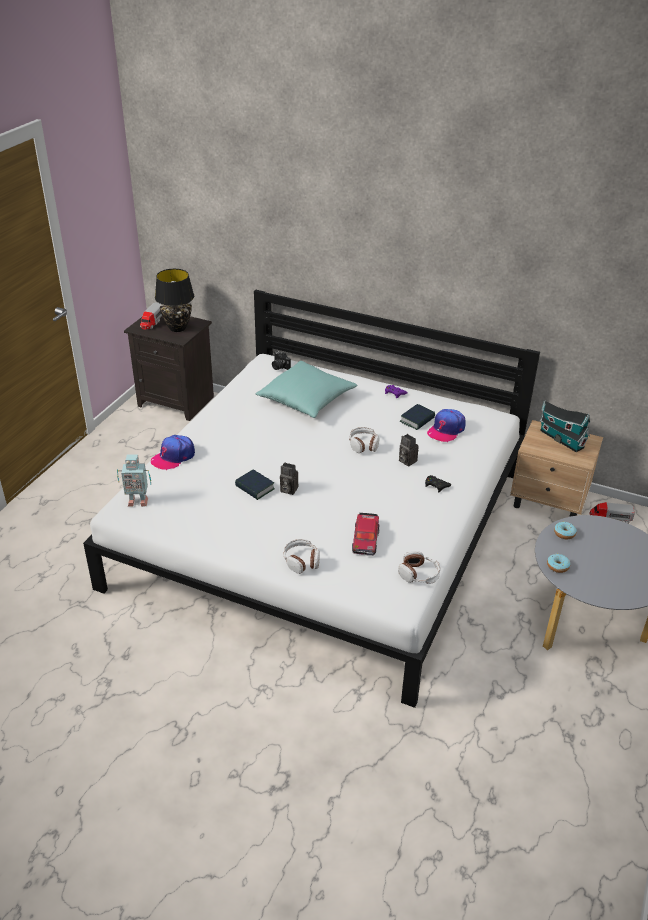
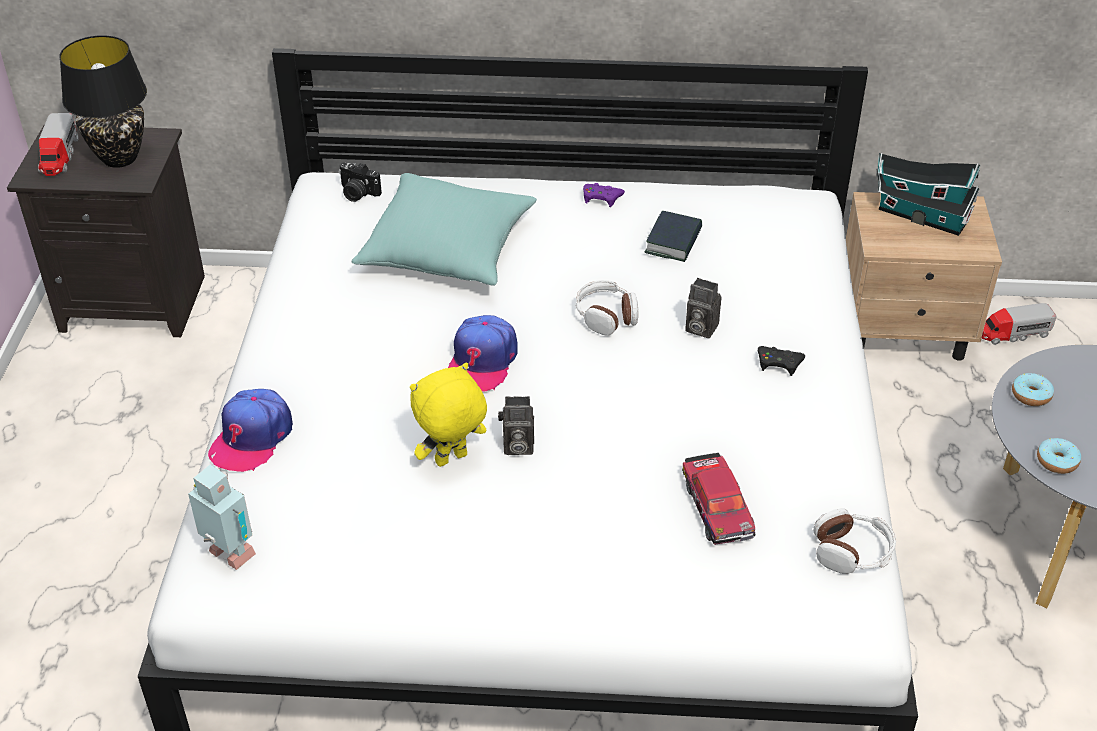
camera: 20 degrees left, 5 degrees up
(137, 501) = (230, 557): toy robot -> toy robot turned 120 degrees counterclockwise
(255, 488) = (451, 460): book -> yellow plush toy
(301, 561) = (628, 590): headphones -> none
(446, 430) = (734, 249): cap -> cap (481, 361)

